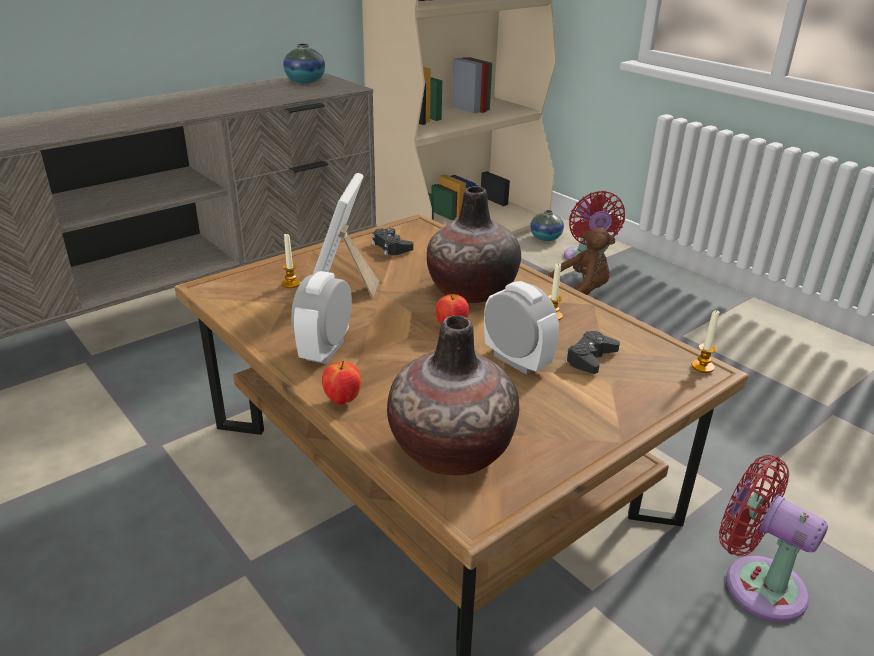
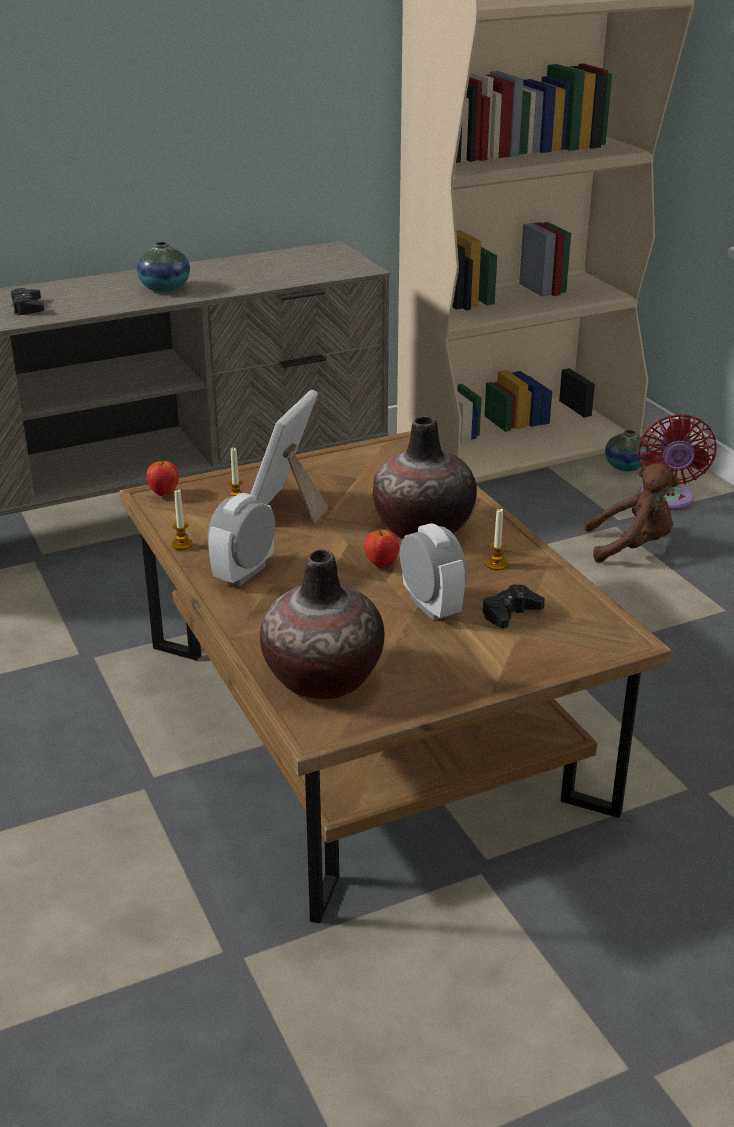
camera: 15 degrees right, 0 degrees up
(305, 81) = (315, 257): vase -> vase (165, 288)
(342, 400) = (241, 621): apple -> apple (164, 493)
(391, 247) = (360, 468): black game controller -> black game controller (27, 307)
(702, 366) = (625, 636): candle -> candle (182, 544)
(756, 583) = (670, 883): red fan -> none

